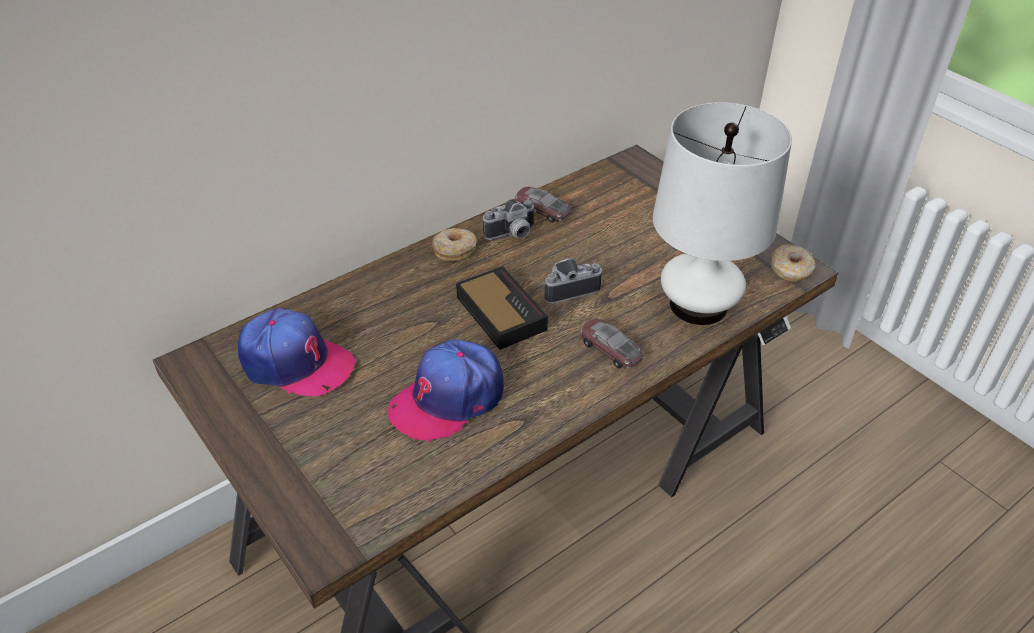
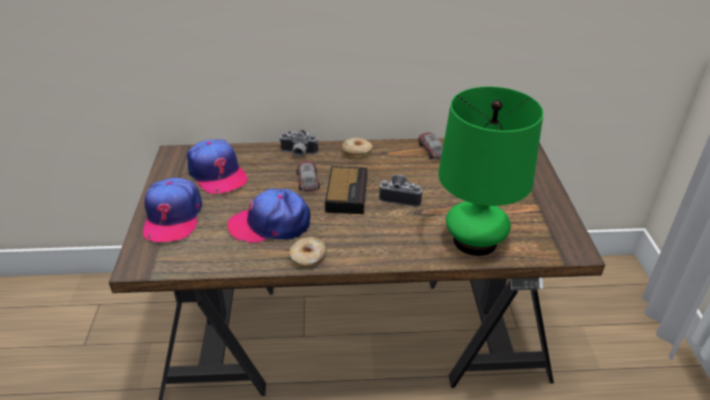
camera: 35 degrees right, 5 degrees down
(300, 455) = (173, 217): none -> cap
(512, 235) = (398, 156): camera -> camera (298, 153)
(610, 349) = (390, 240): toy car -> toy car (308, 180)
(698, 305) = (474, 241): white table lamp -> green table lamp
(791, 269) = (567, 248): donut -> donut (308, 257)

